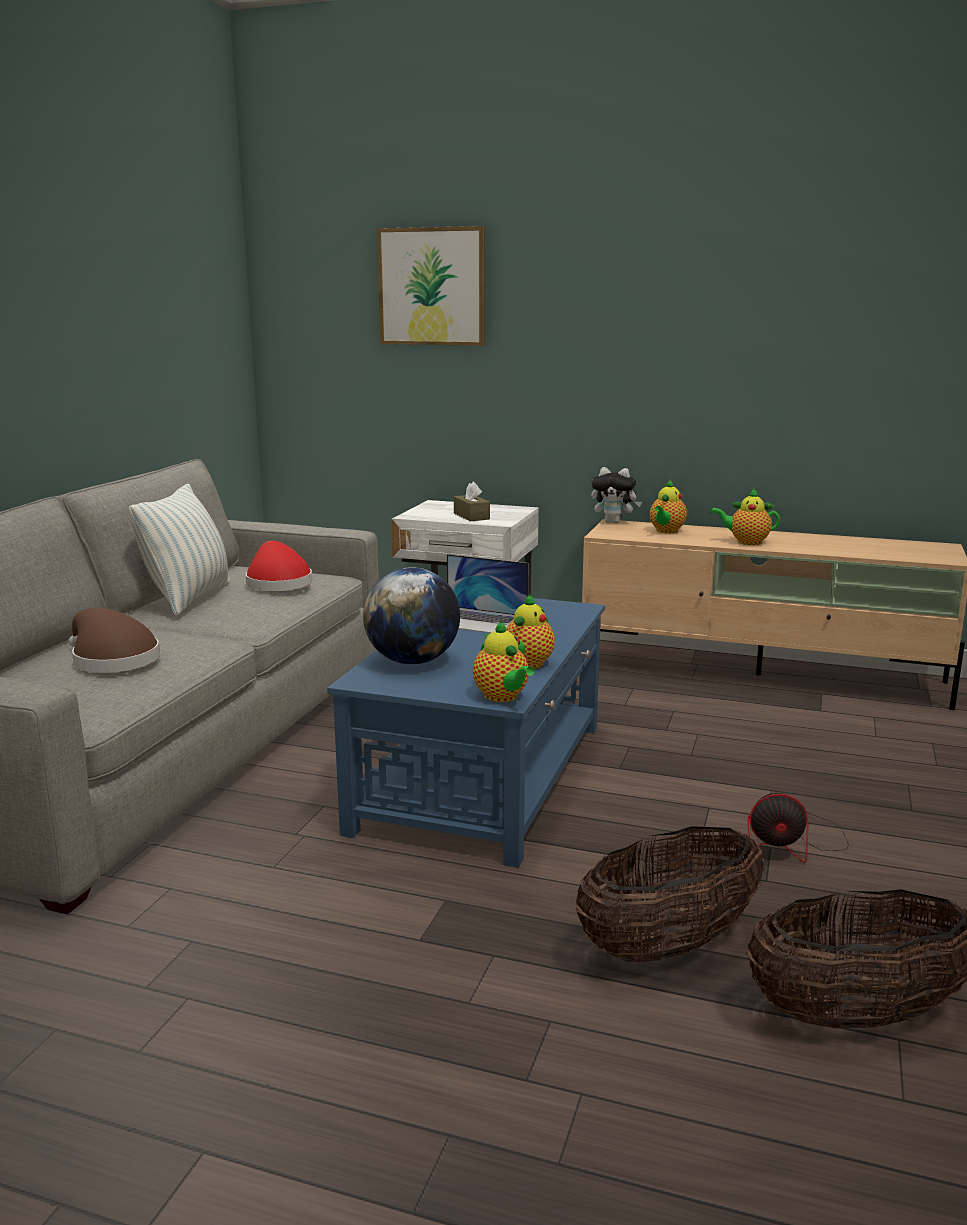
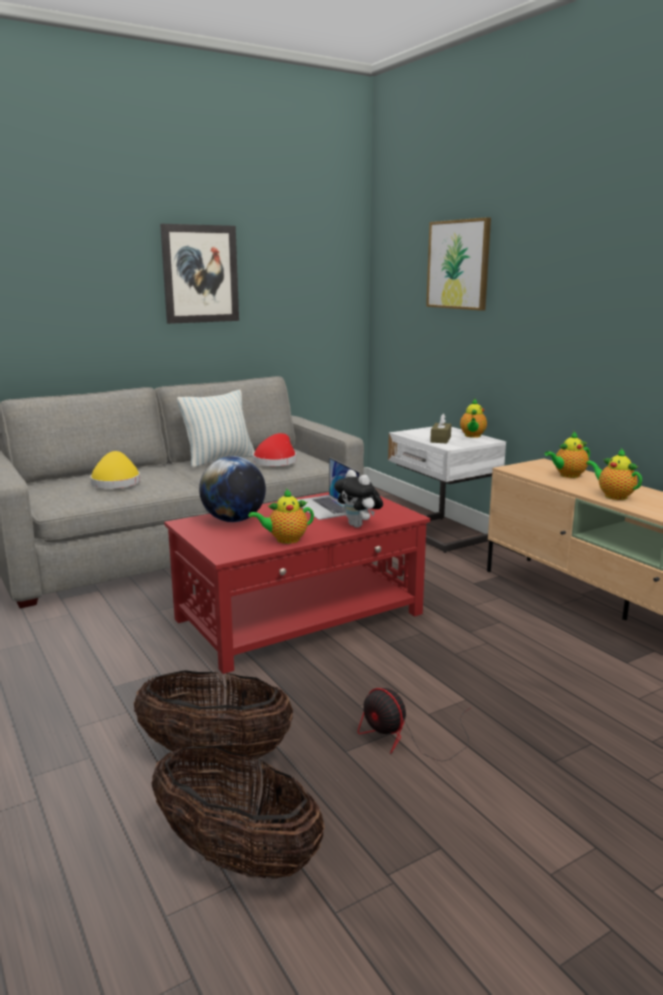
camera: 40 degrees right, 0 degrees up
(70, 301) = (200, 274): none -> picture
(112, 660) = (116, 482): brown hat -> yellow hat
(483, 775) = (301, 616): blue coffee table -> red coffee table
(502, 697) = (226, 553): teapot -> teapot (472, 436)
(614, 522) = (545, 462): plush toy -> plush toy (358, 525)

